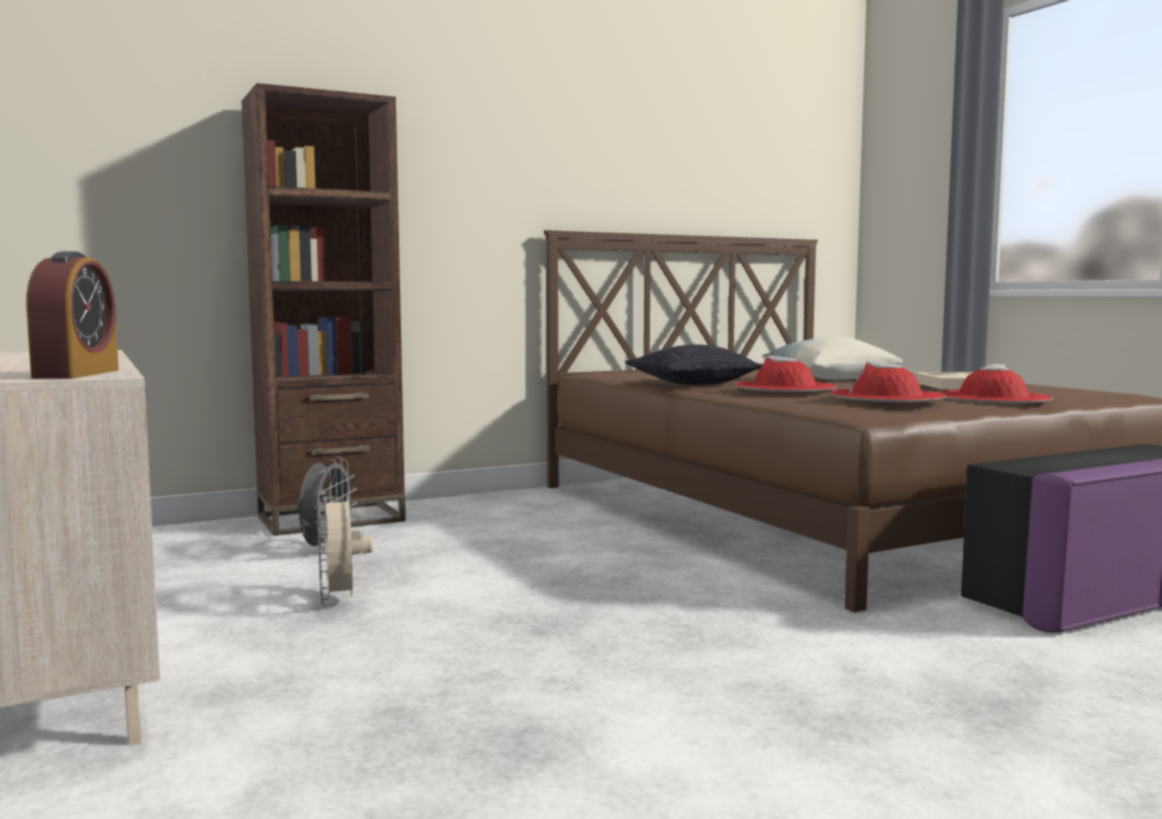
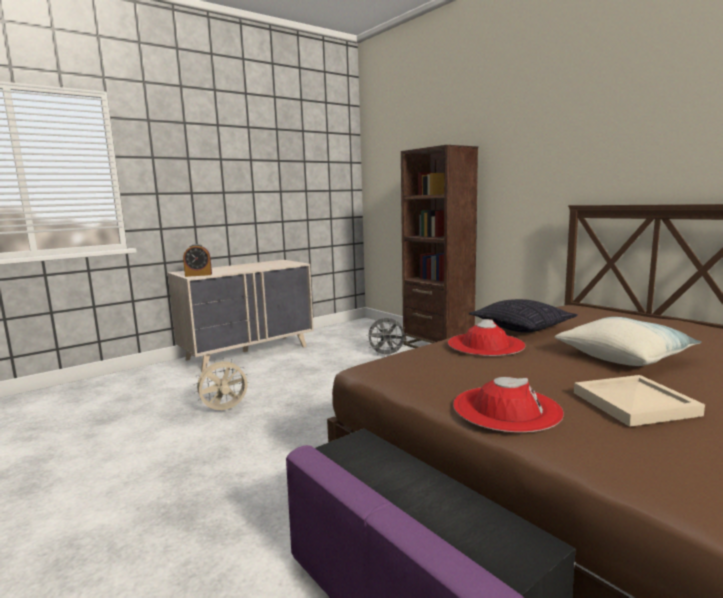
camera: 80 degrees right, 5 degrees up
(340, 601) = (320, 369): beige fan -> beige fan (224, 410)
(886, 396) = (433, 368): red hat -> none

